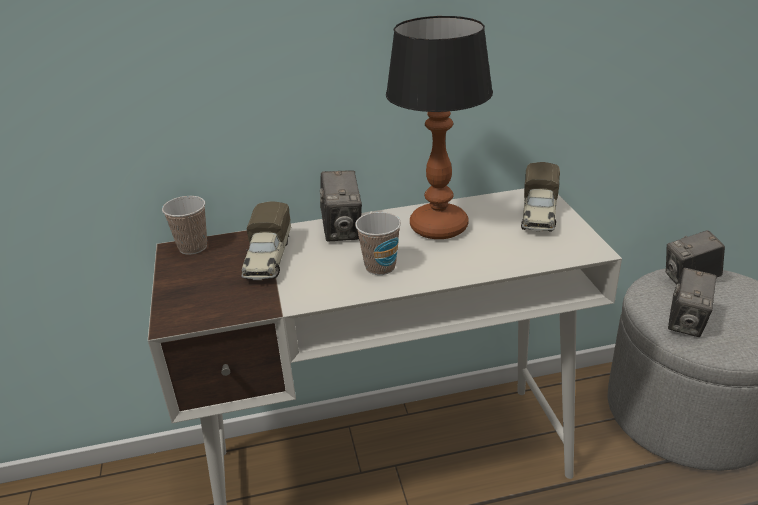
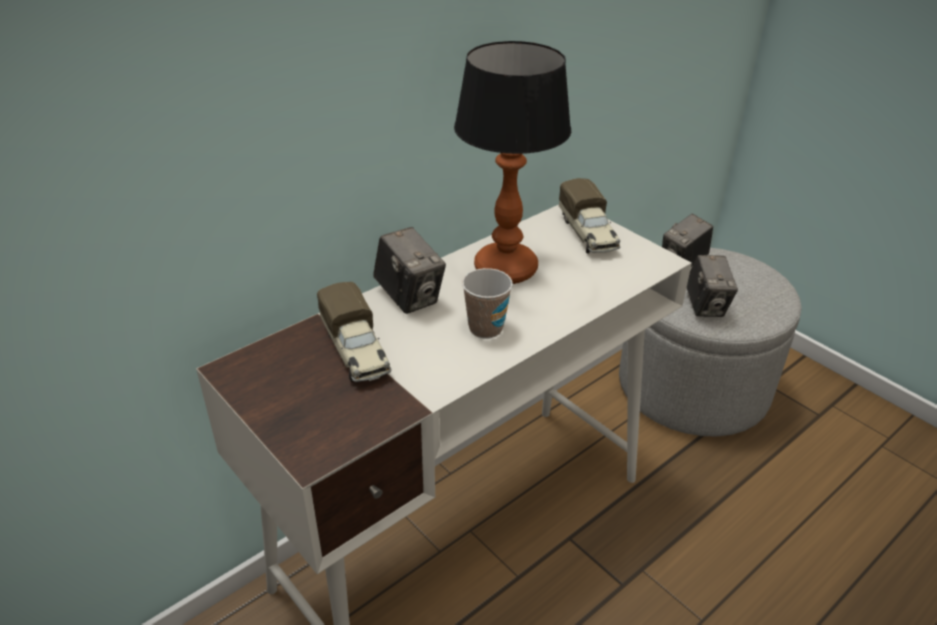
camera: 30 degrees left, 5 degrees up
(193, 247) = (250, 361): cup -> none

